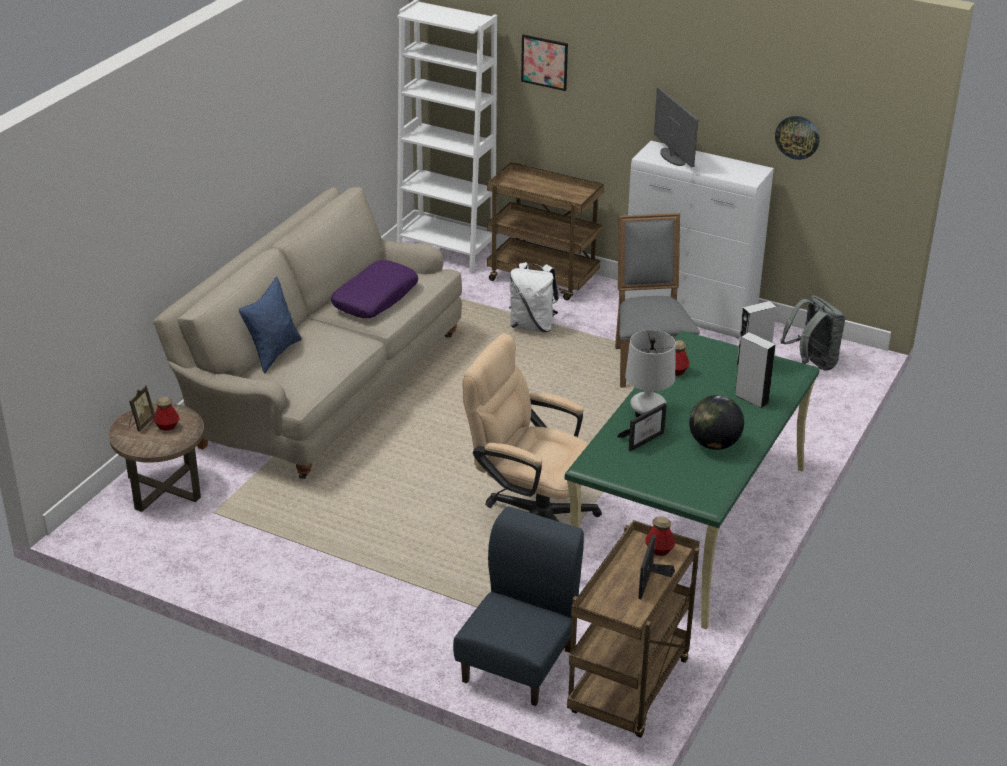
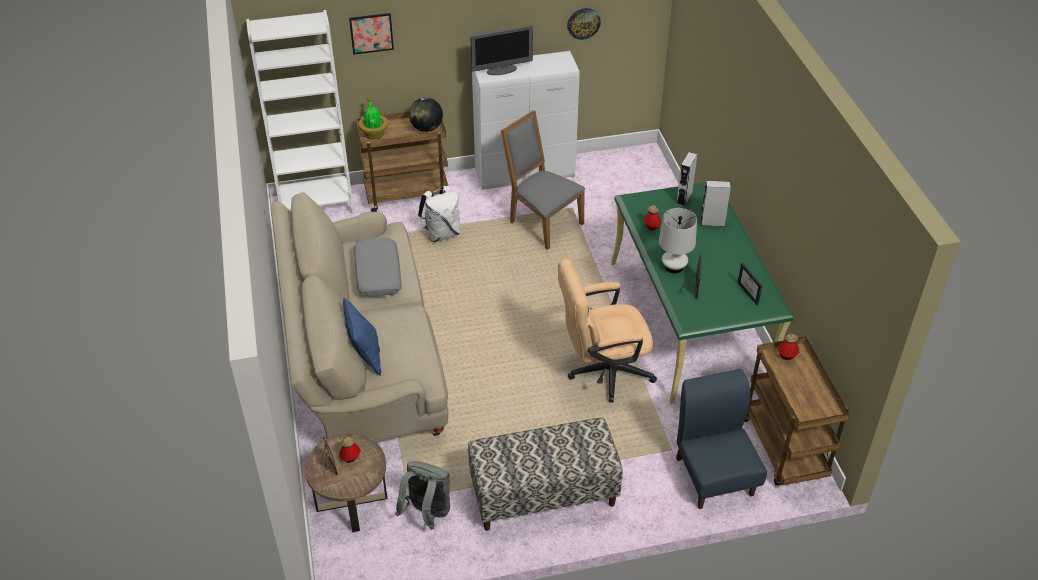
camera: 40 degrees left, 10 degrees up
(330, 580) = (543, 495): none -> bench
(375, 298) = (377, 273): purple pillow -> grey pillow
(515, 183) = (374, 133): none -> potted plant
(650, 584) = (810, 380): picture frame -> picture frame (751, 293)
(672, 157) = (502, 70): monitor -> monitor turned 135 degrees clockwise
(714, 444) = (732, 266): globe -> globe (426, 128)
(812, 363) = (629, 172): grey backpack -> grey backpack (427, 513)

